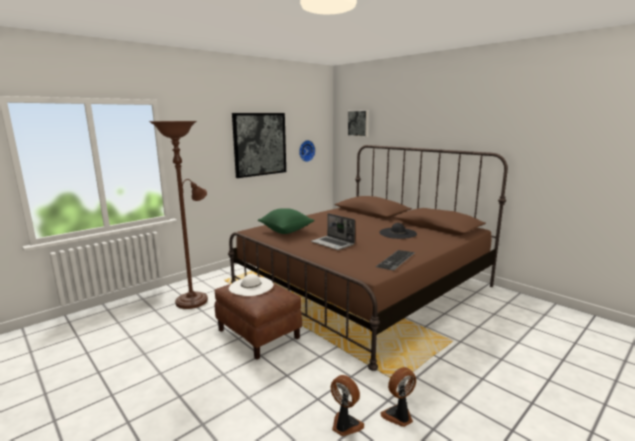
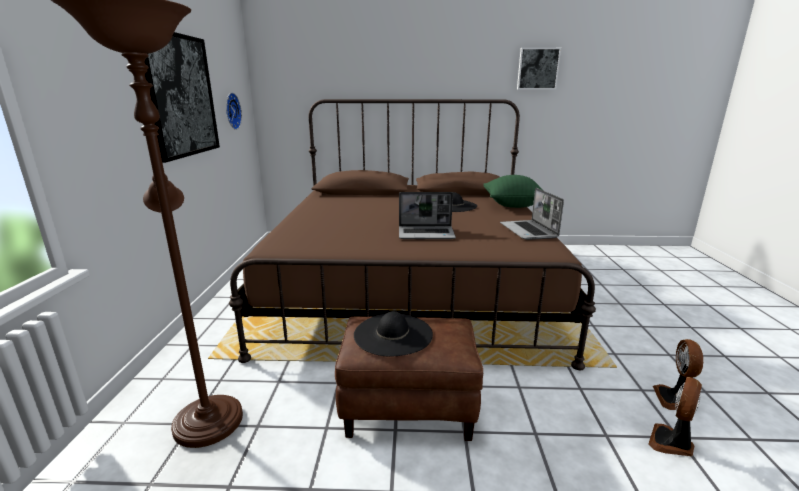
camera: 45 degrees left, 5 degrees up
(251, 286) = (393, 334): white hat -> black hat
(286, 231) = (328, 236): green pillow -> green pillow (512, 205)
(345, 425) = (671, 443): fan -> fan turned 45 degrees counterclockwise
(358, 123) = (301, 67): picture -> picture (537, 69)
(397, 260) = (529, 231): keyboard -> laptop

